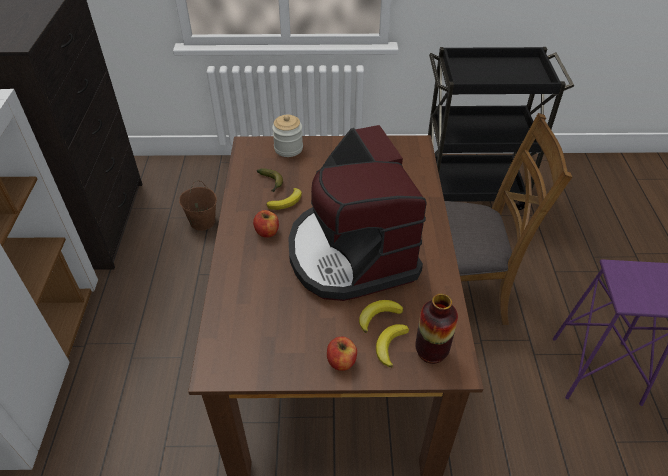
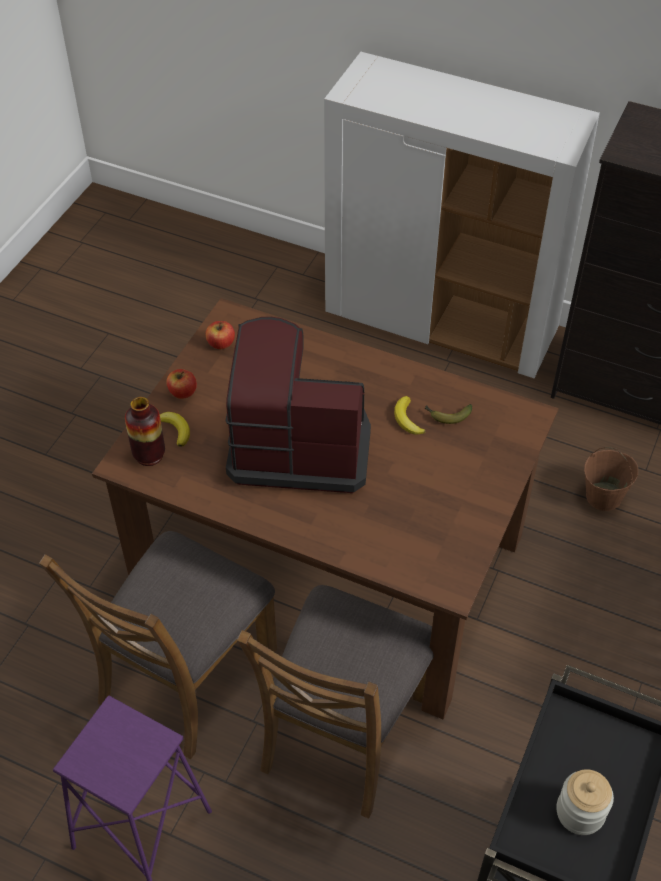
camera: 115 degrees right, 5 degrees up
(267, 232) = (368, 390): apple -> apple (221, 343)
(288, 148) = (506, 451): jar -> jar (580, 812)
(378, 316) = (210, 434): banana -> none
(481, 400) = (185, 676): none -> brown chair

